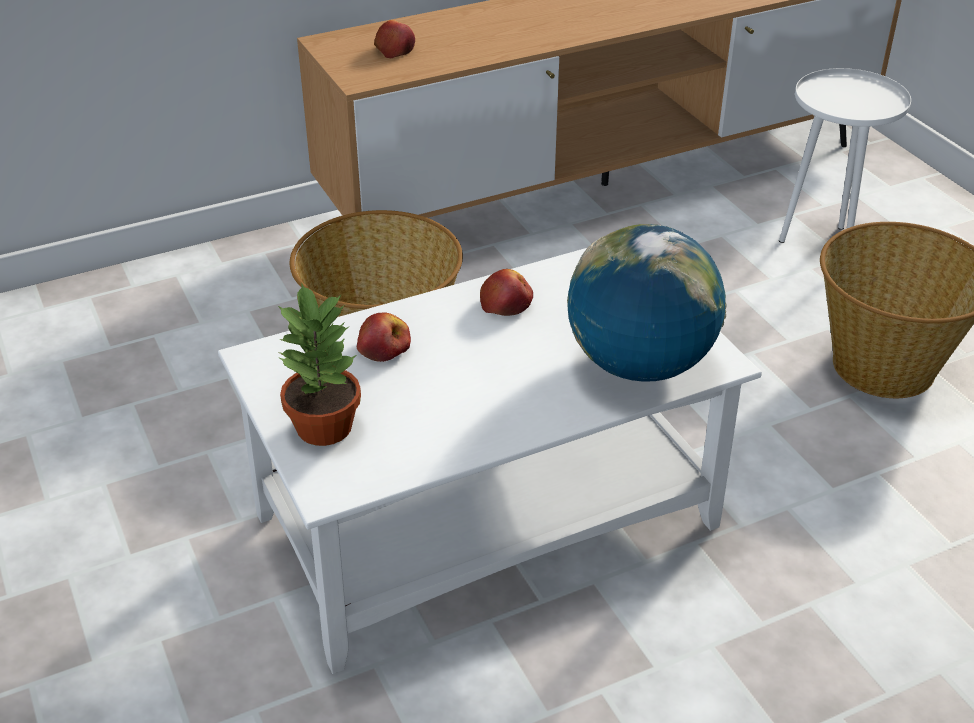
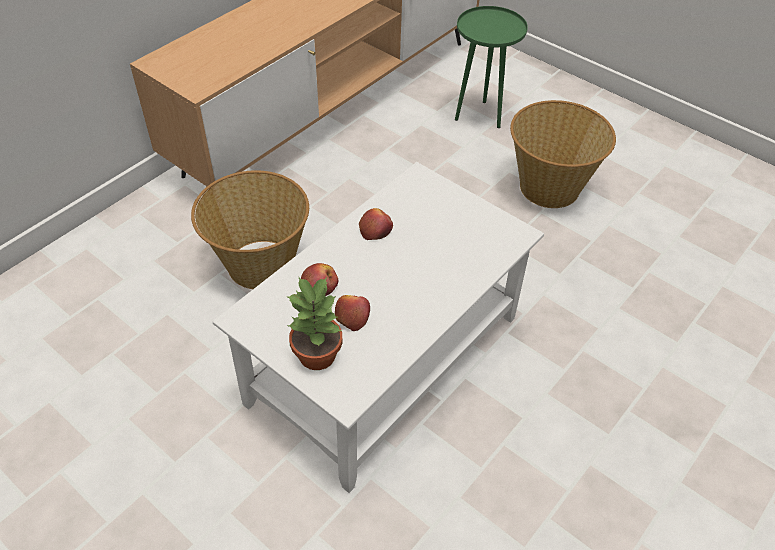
camera: 25 degrees left, 10 degrees up
(394, 49) = (205, 58): apple -> apple (352, 316)
(639, 365) = (476, 249): globe -> none
(822, 244) = (479, 116): white side table -> green side table

